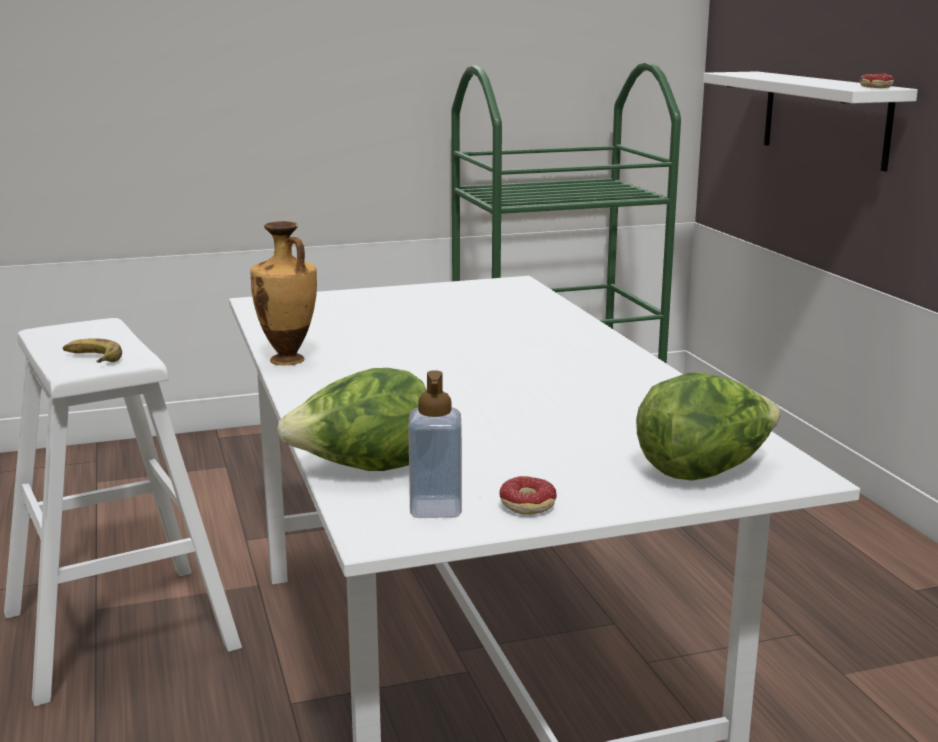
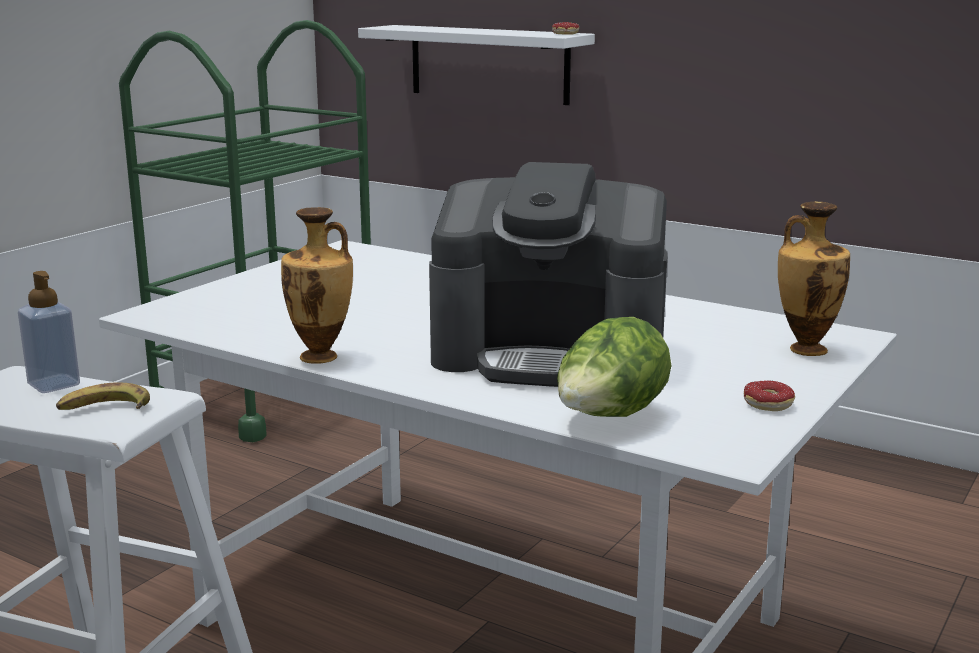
camera: 40 degrees left, 0 degrees up
(435, 508) = (721, 426): soap dispenser -> soap dispenser (54, 384)
(456, 405) = (550, 353): none -> coffee machine
(704, 471) = (805, 349): lettuce -> vase

